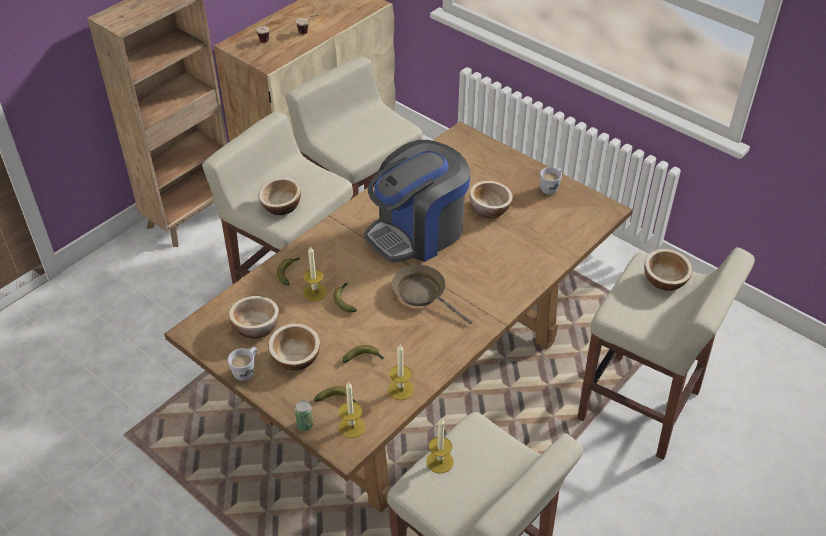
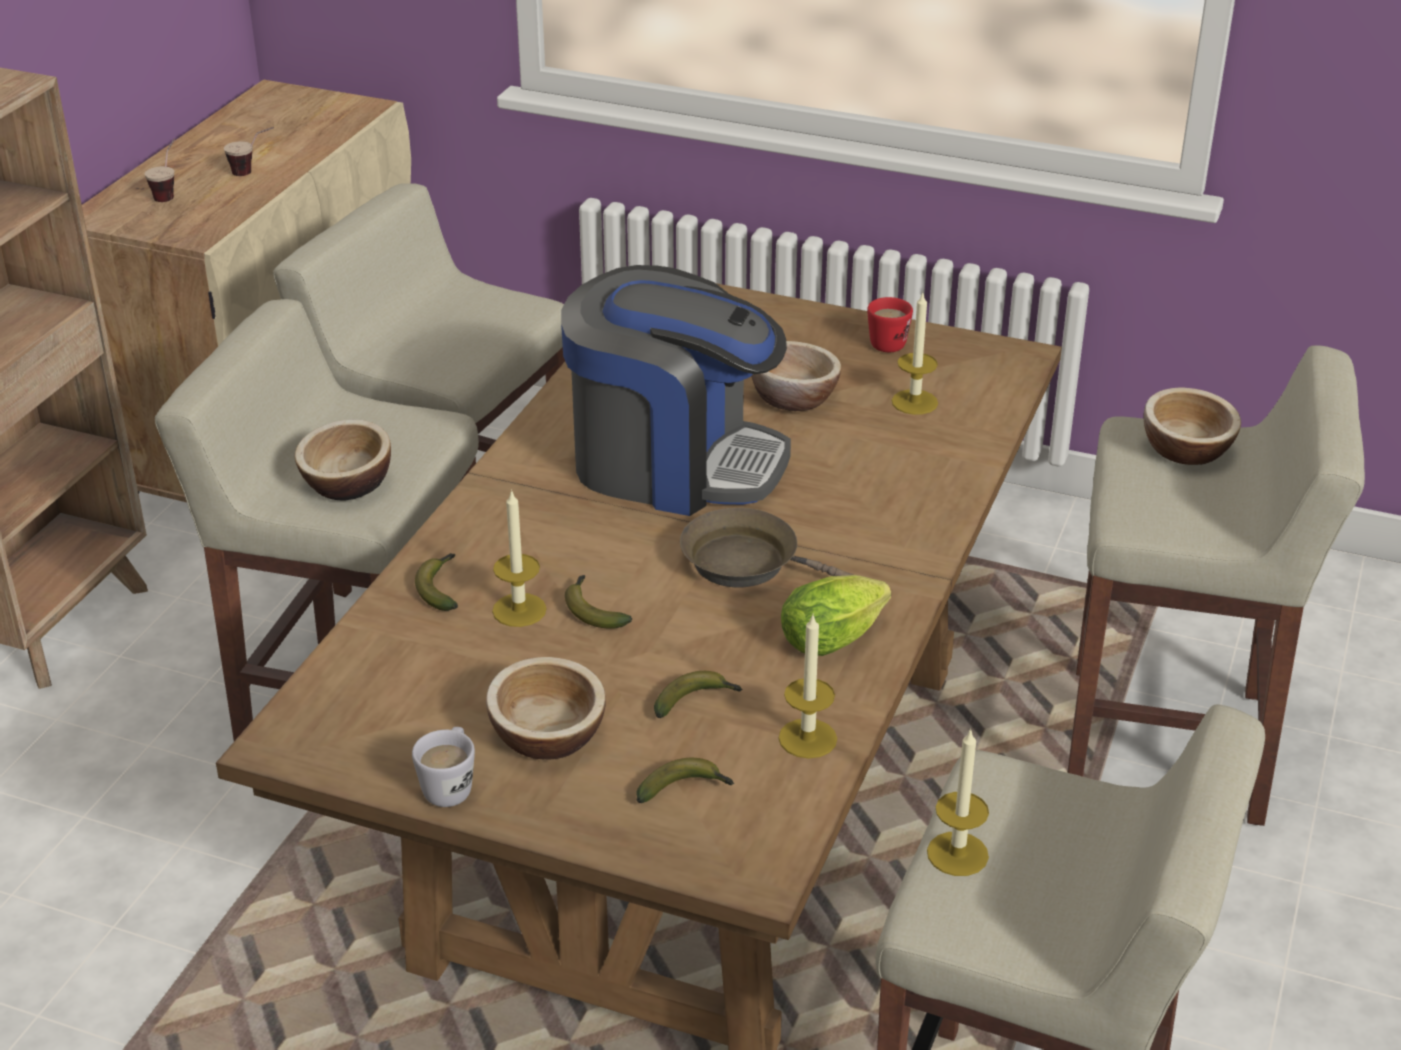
camera: 20 degrees left, 10 degrees down
(256, 327) = (425, 701): bowl -> none
(305, 425) = (642, 854): can -> none
(351, 427) = (745, 830): candle -> candle (914, 402)
(417, 232) = (674, 463): coffee machine -> coffee machine turned 105 degrees counterclockwise
(440, 342) = (837, 638): none -> lettuce
(551, 187) = (889, 341): white mug -> red mug

